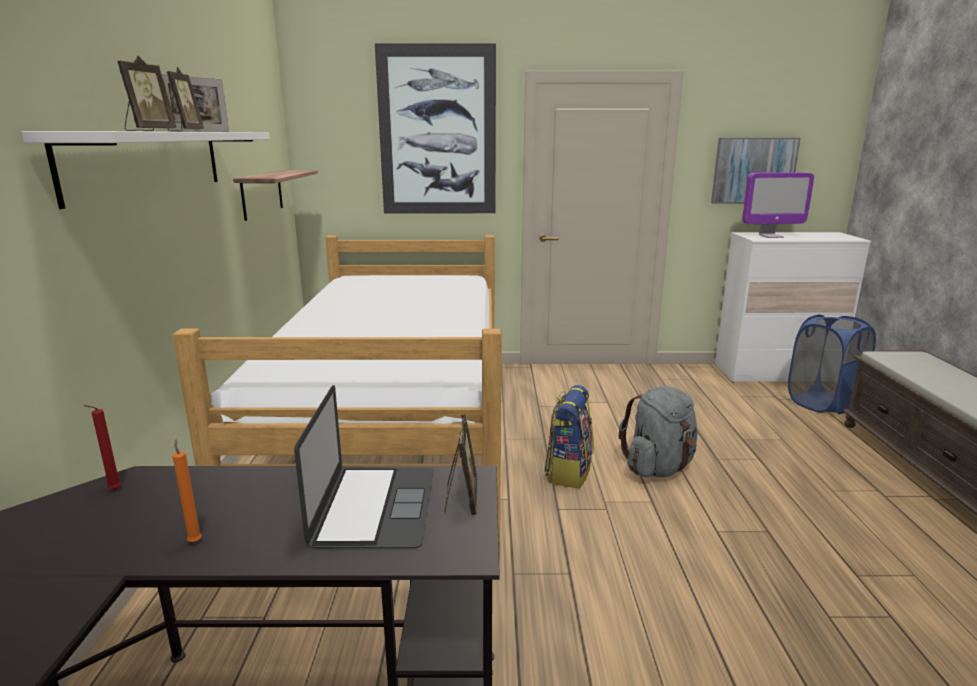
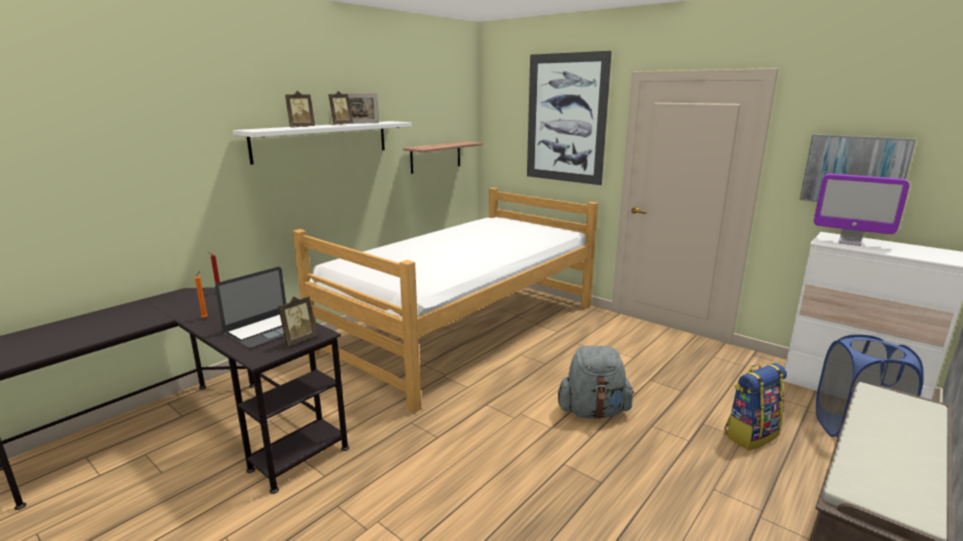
camera: 40 degrees right, 0 degrees up
(568, 471) = (527, 388): backpack -> backpack (750, 434)

